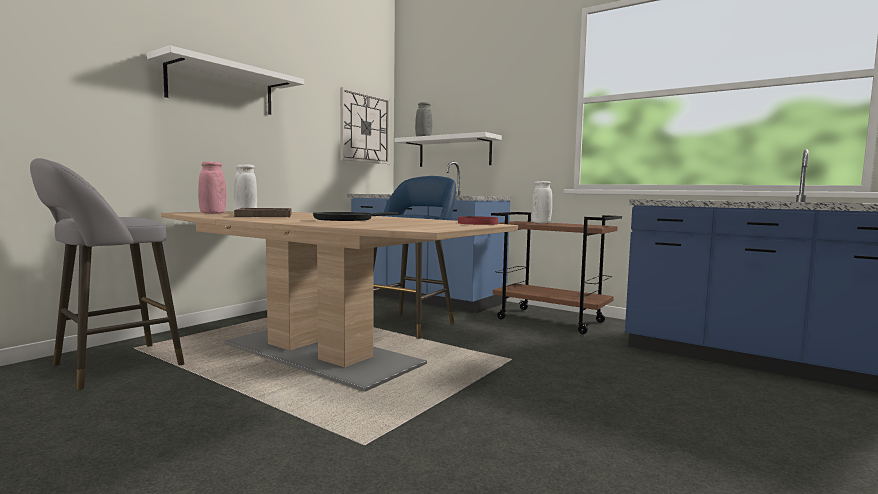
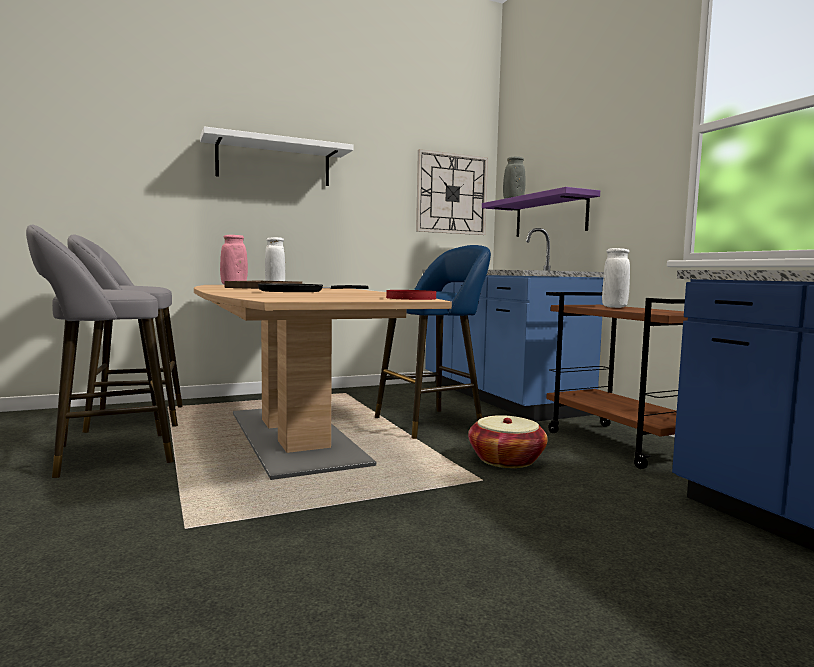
camera: 30 degrees right, 0 degrees up
(154, 406) = (104, 455): none -> grey stool
(454, 152) = (550, 216): white shelf -> purple shelf
(503, 342) = (506, 460): none -> basket

